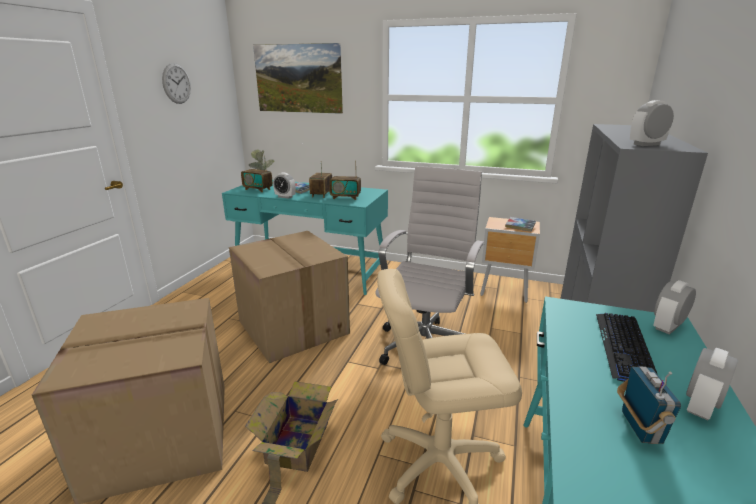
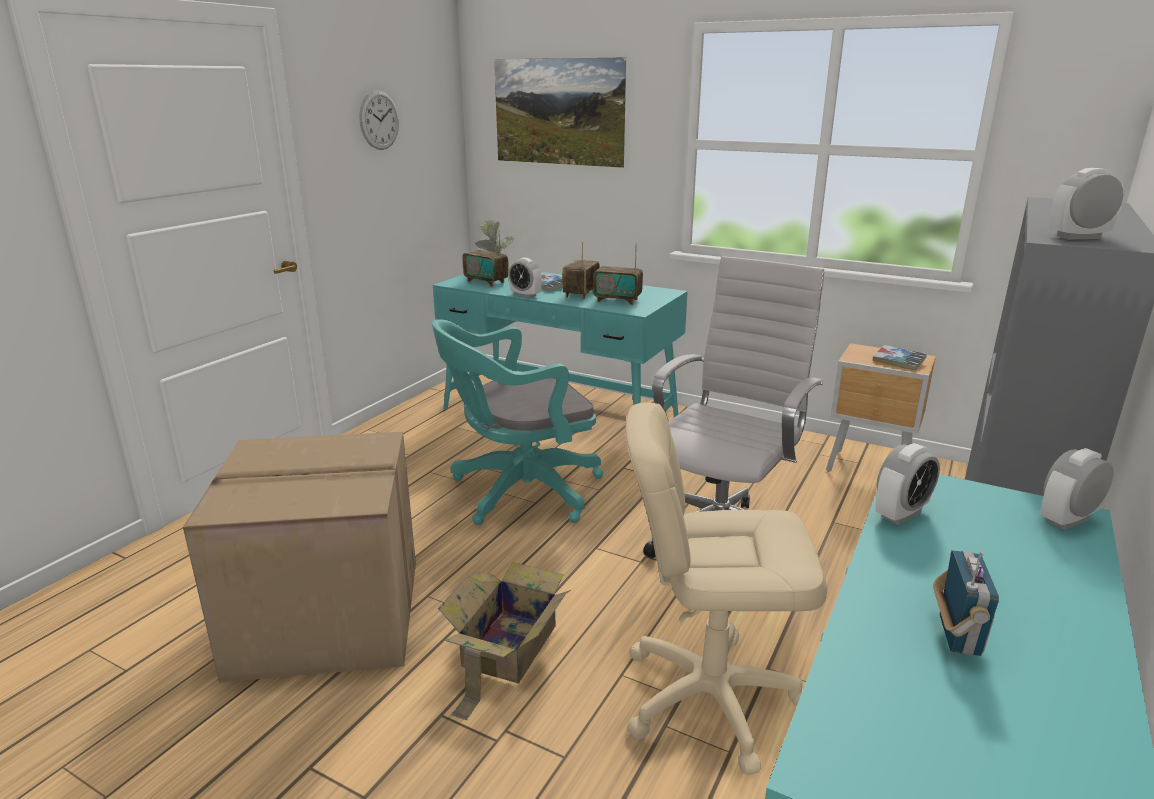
camera: 10 degrees right, 0 degrees up
(291, 327) = (519, 492): cardboard box -> turquoise office chair
(625, 348) = (983, 541): keyboard -> none
(700, 406) = (1062, 622): alarm clock -> alarm clock (900, 514)

